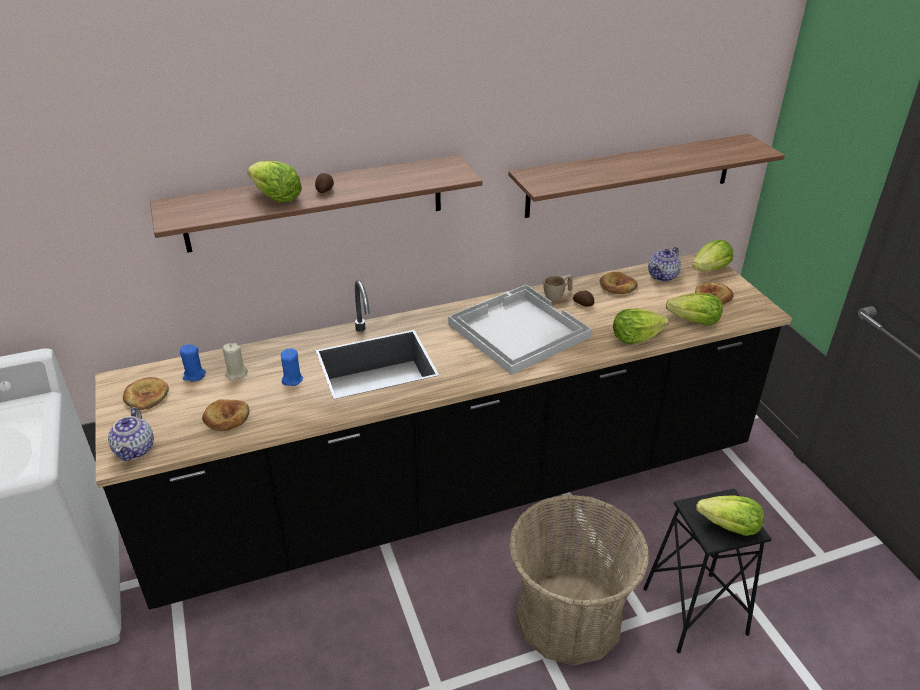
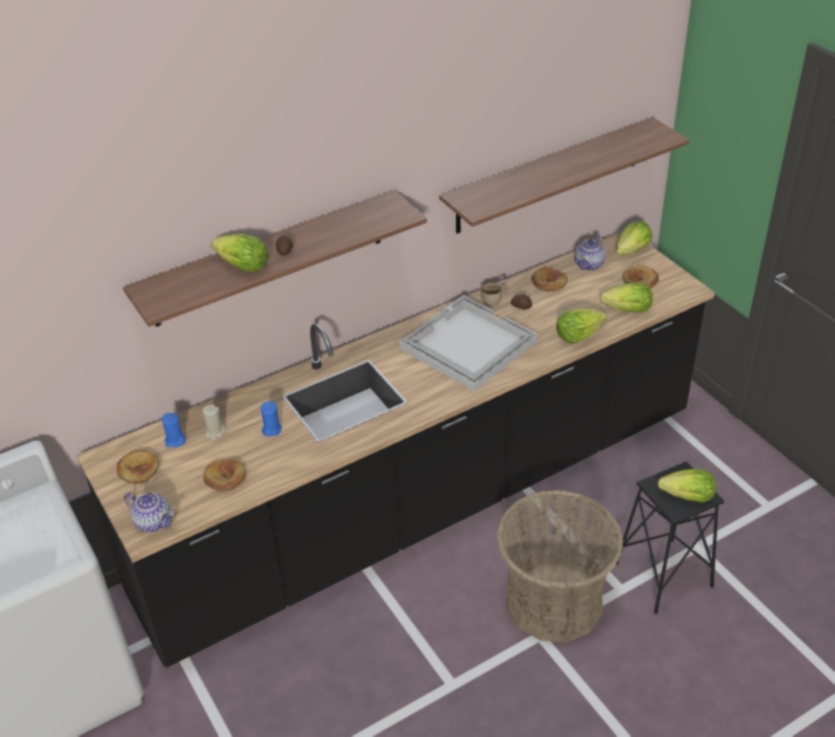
camera: 10 degrees left, 5 degrees up
(135, 449) = (153, 521): teapot -> teapot turned 45 degrees counterclockwise

